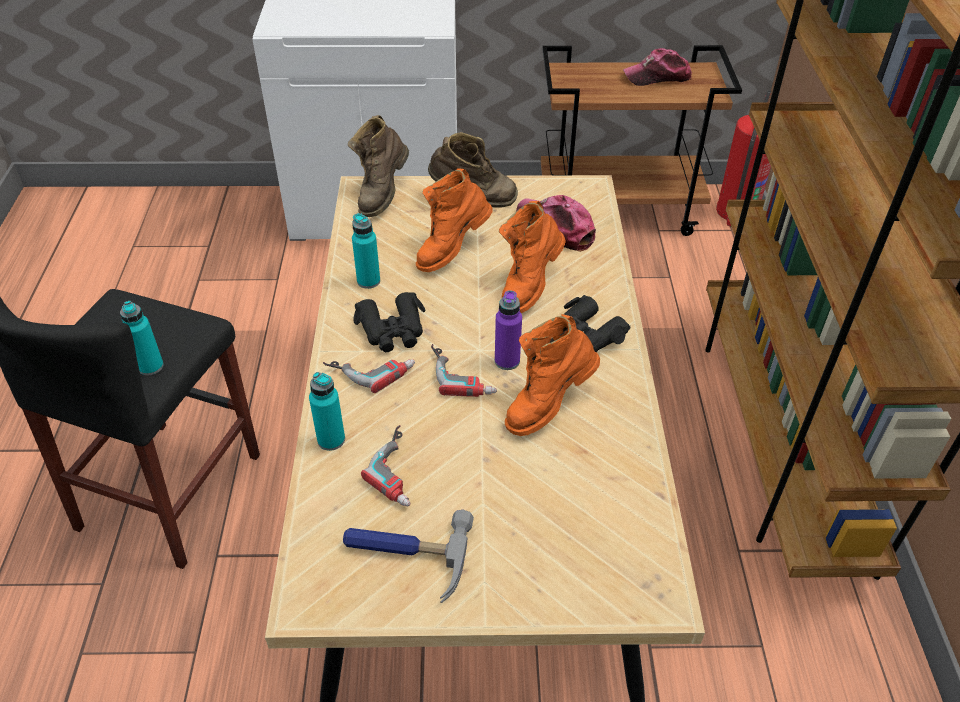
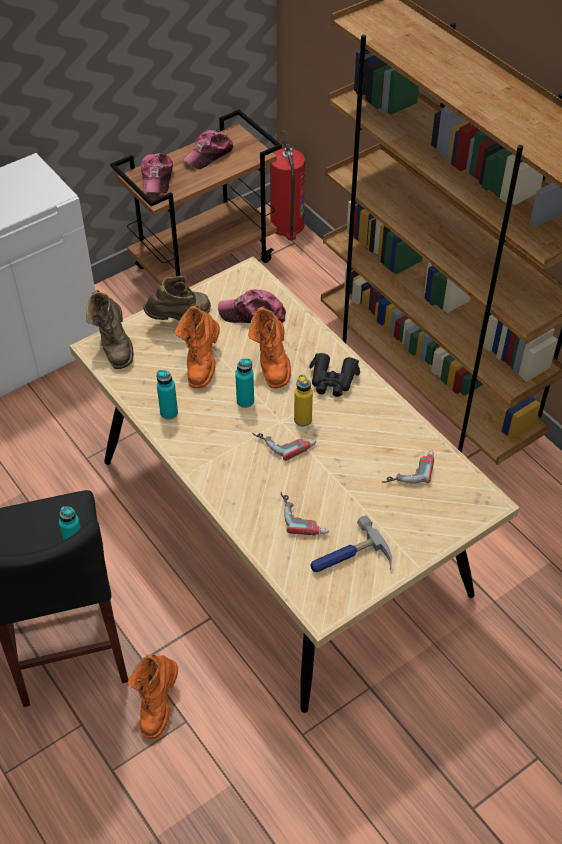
camera: 35 degrees left, 5 degrees up
(331, 440) = (247, 522): turquoise bottle -> turquoise bottle (245, 401)
(370, 368) = (227, 468): power drill -> power drill (408, 469)
(392, 330) = (217, 437): black binoculars -> none
(507, 361) = (303, 419): purple bottle -> yellow bottle
(548, 405) = (348, 433): orange boot -> orange boot (157, 705)
(583, 78) = (157, 178): none -> cap

